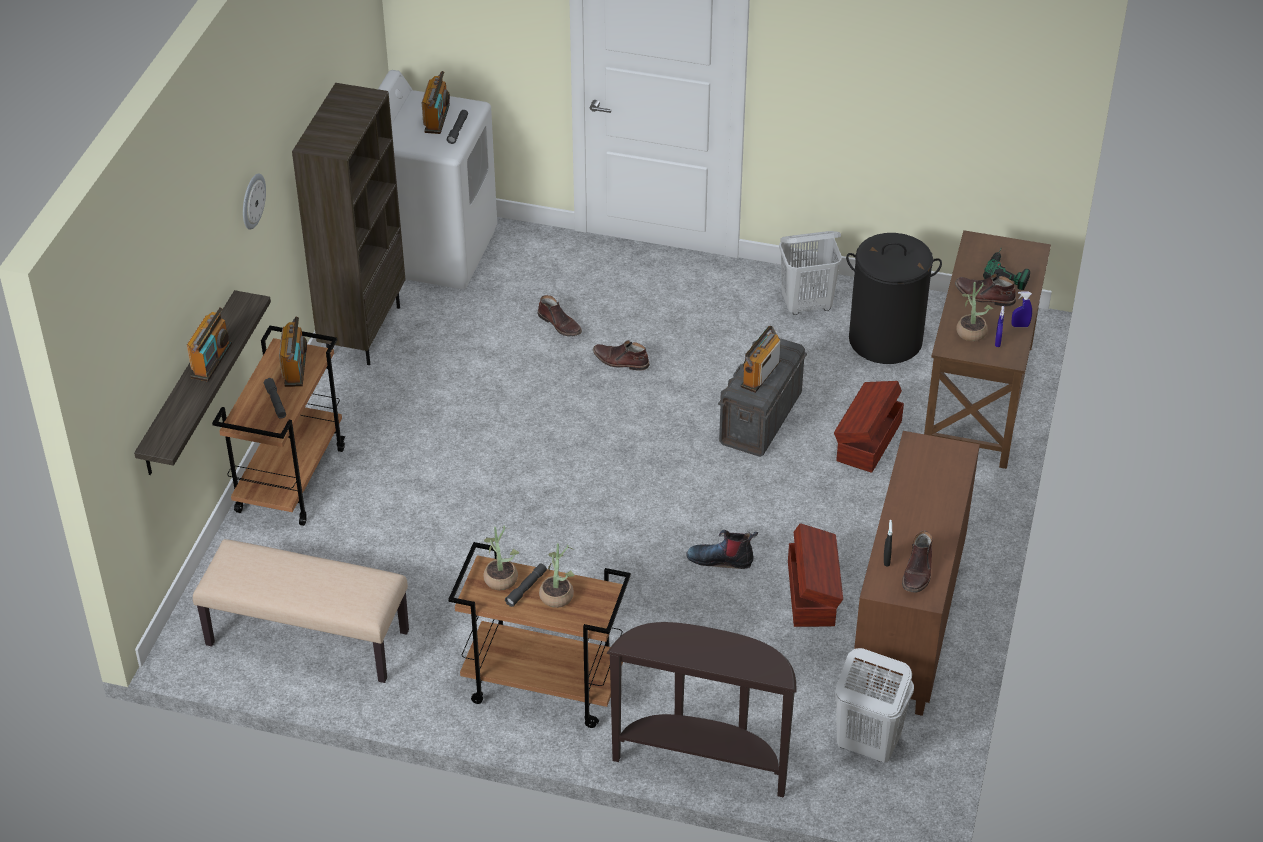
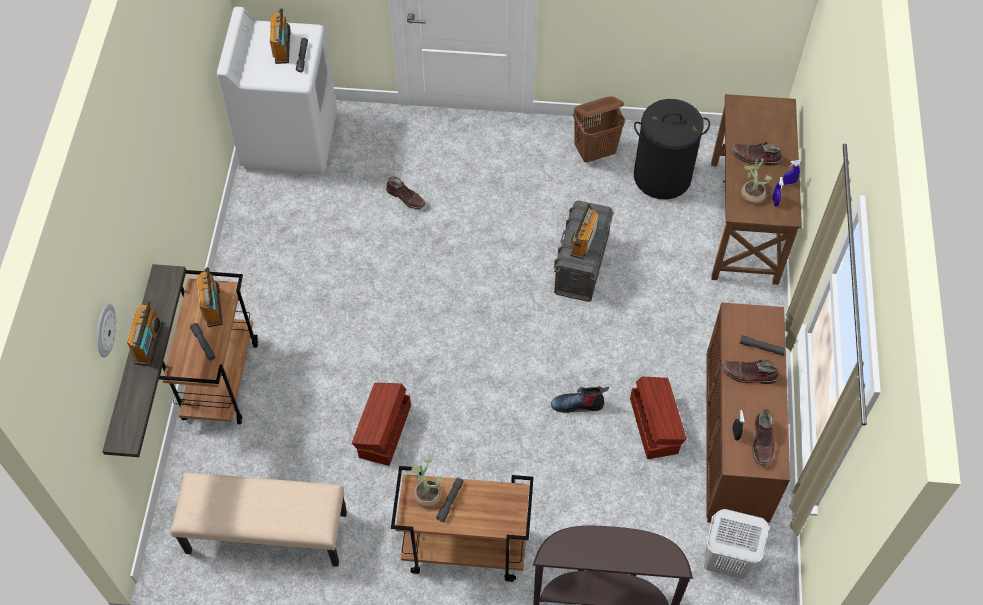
camera: 10 degrees left, 15 degrees up
(252, 201) = (153, 186): wall clock -> wall clock (104, 330)
(363, 331) = (249, 226): brown bookcase -> none
(558, 593) = (477, 502): potted plant -> none
(620, 361) = (461, 226): brown boot -> brown boot (749, 375)
(807, 305) = (595, 152): white laundry basket -> brown laundry basket
(867, 441) = (668, 274): brown storage box -> brown storage box (383, 431)
(941, 480) = (761, 347): none -> grey flashlight
(1009, 270) = (769, 129): power drill -> none

